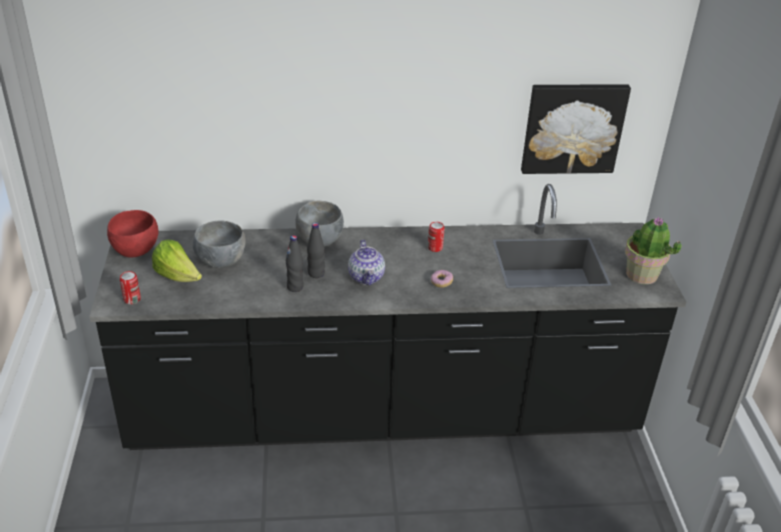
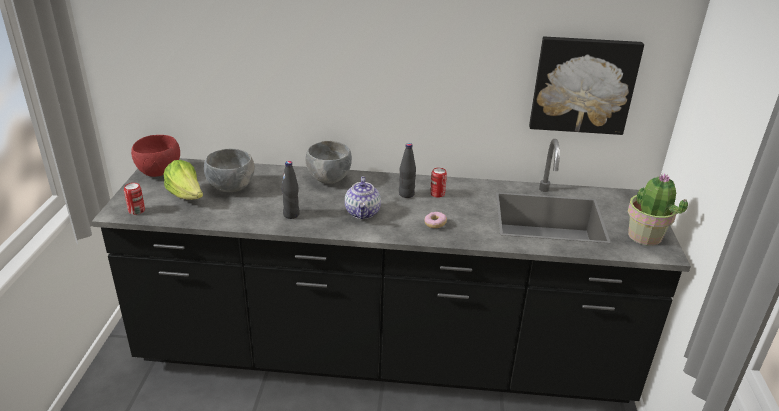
camera: 10 degrees right, 5 degrees down
(316, 273) = (315, 205): black bottle -> black bottle (406, 194)

